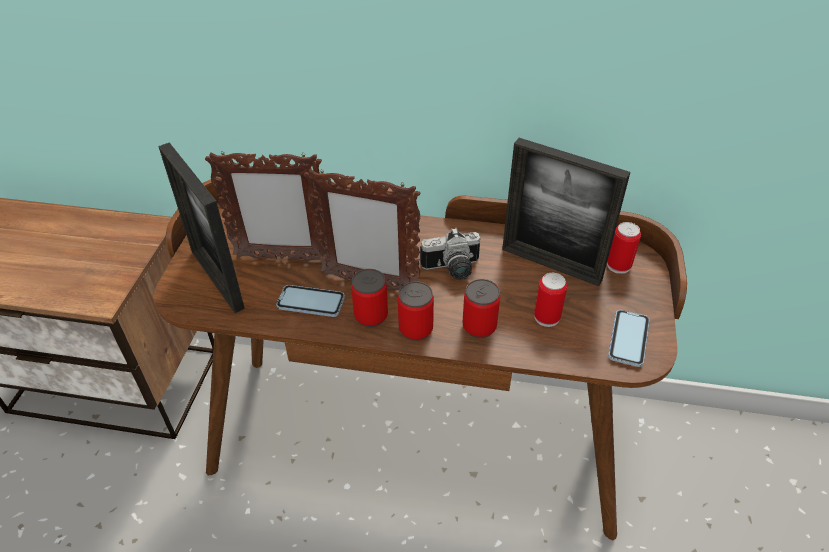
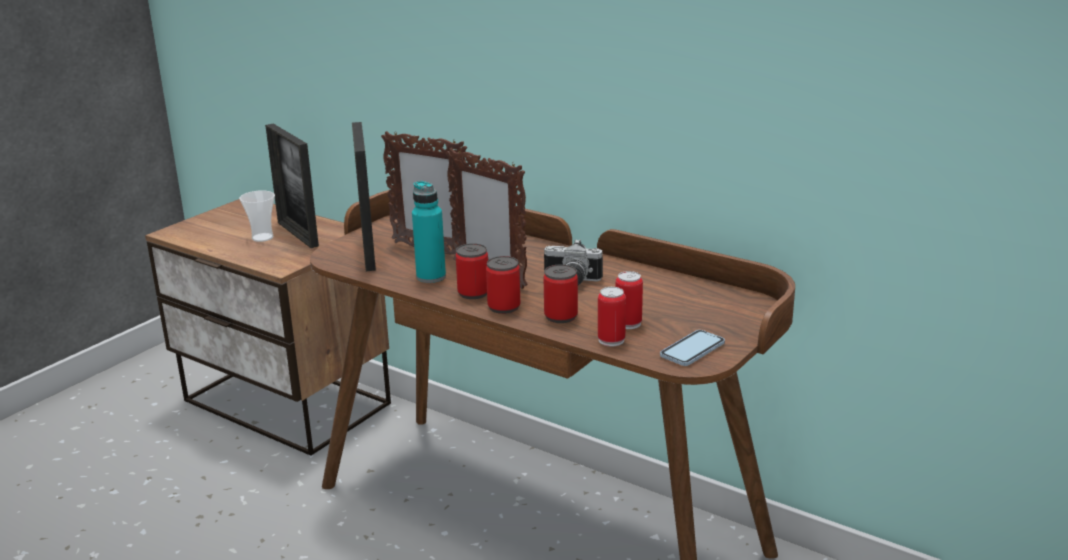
camera: 25 degrees right, 20 degrees down
(51, 259) = (262, 237): none -> cup
(311, 302) = (431, 277): phone -> turquoise bottle
(551, 264) = (667, 295): picture frame -> picture frame (297, 234)
(618, 265) = (734, 308): can -> can (611, 340)

